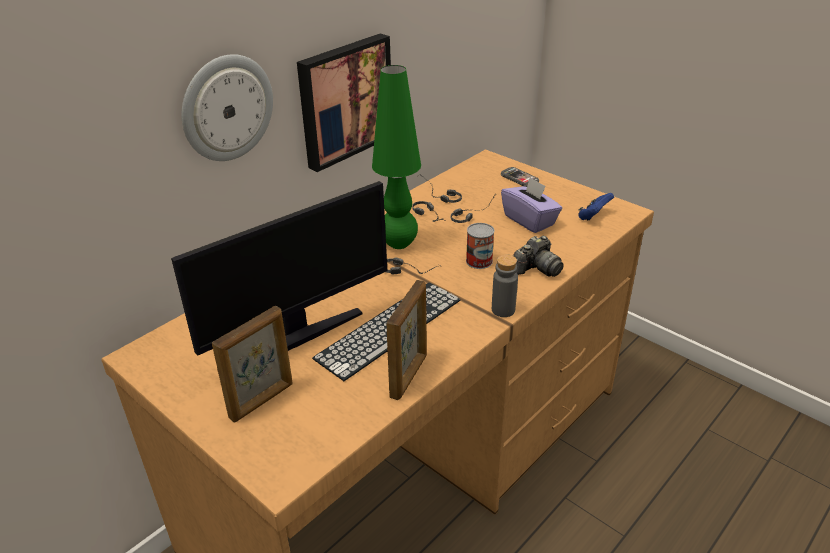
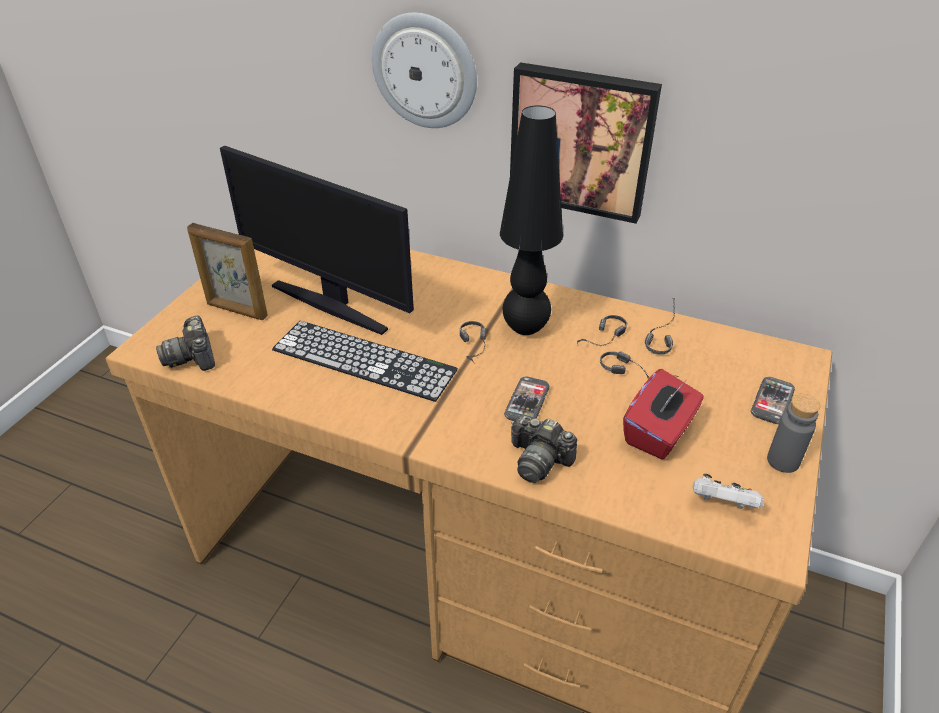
camera: 70 degrees right, 5 degrees up
(320, 439) = (193, 357): none -> camera
(399, 244) = (526, 328): green table lamp -> black table lamp
(409, 376) = (291, 392): picture frame -> none
(479, 261) = (527, 402): can -> phone
(503, 310) = (432, 443): grey bottle -> grey bottle (783, 461)
(529, 220) = (659, 433): purple tissue box -> red tissue box
(593, 216) = (722, 505): blue game controller -> white game controller

